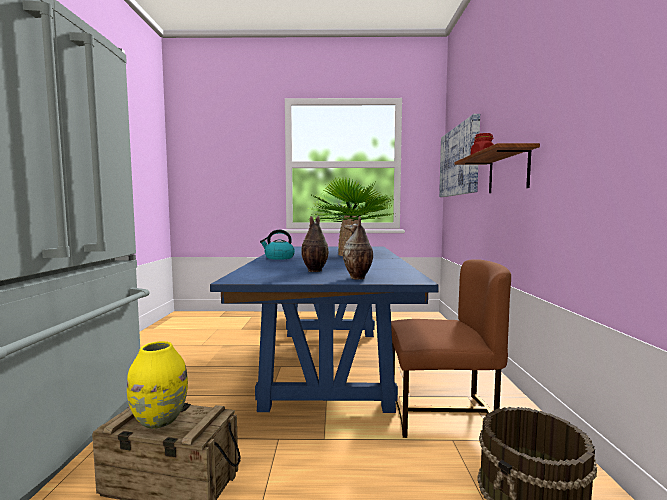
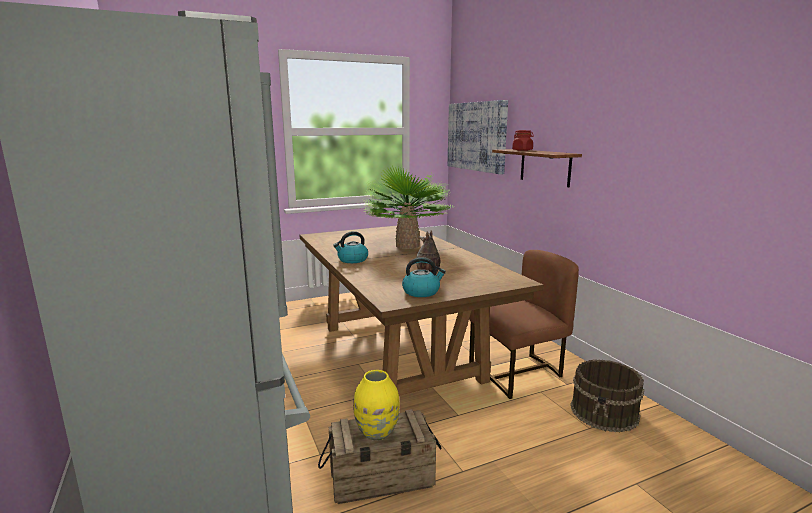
camera: 25 degrees left, 10 degrees up
(284, 277) = (421, 292): none -> kettle
(329, 364) = (400, 352): blue dining table -> brown dining table
(358, 278) = (479, 284): vase -> none

